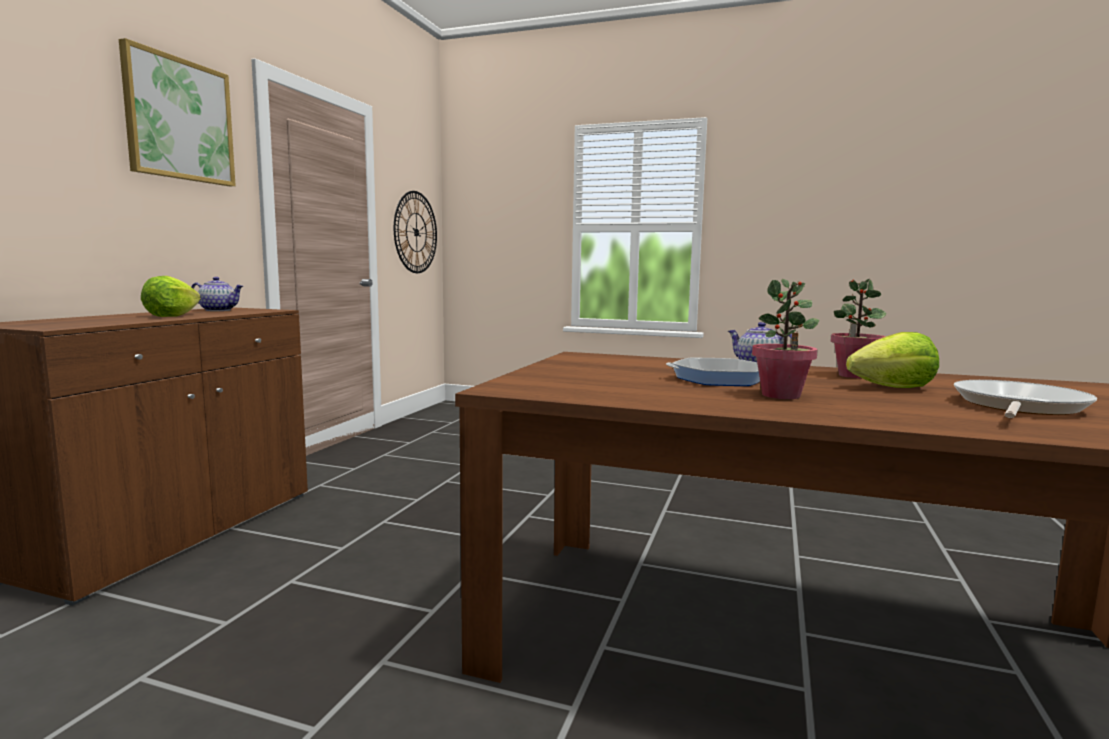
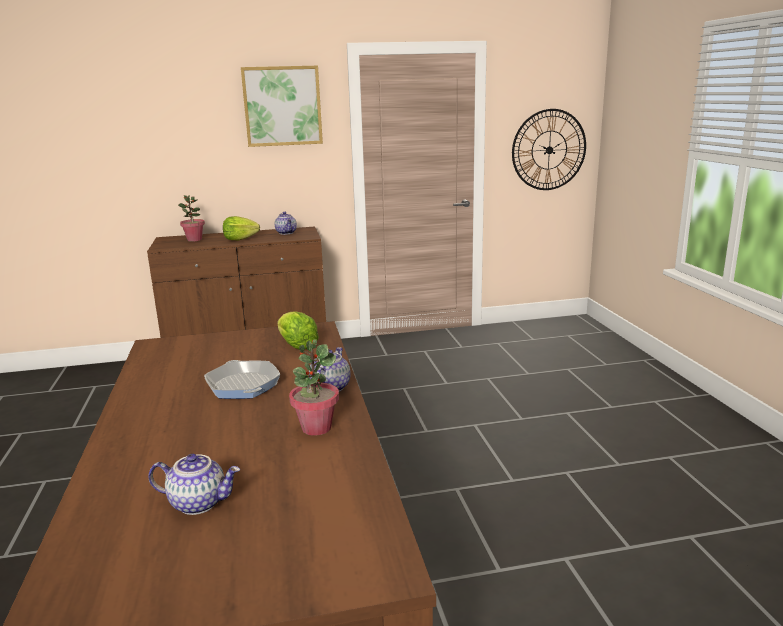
camera: 60 degrees right, 10 degrees up
(781, 395) = (186, 412): potted plant -> potted plant (194, 240)
(893, 388) = (257, 448): lettuce -> lettuce (296, 345)
(1017, 406) = (199, 502): frying pan -> teapot

